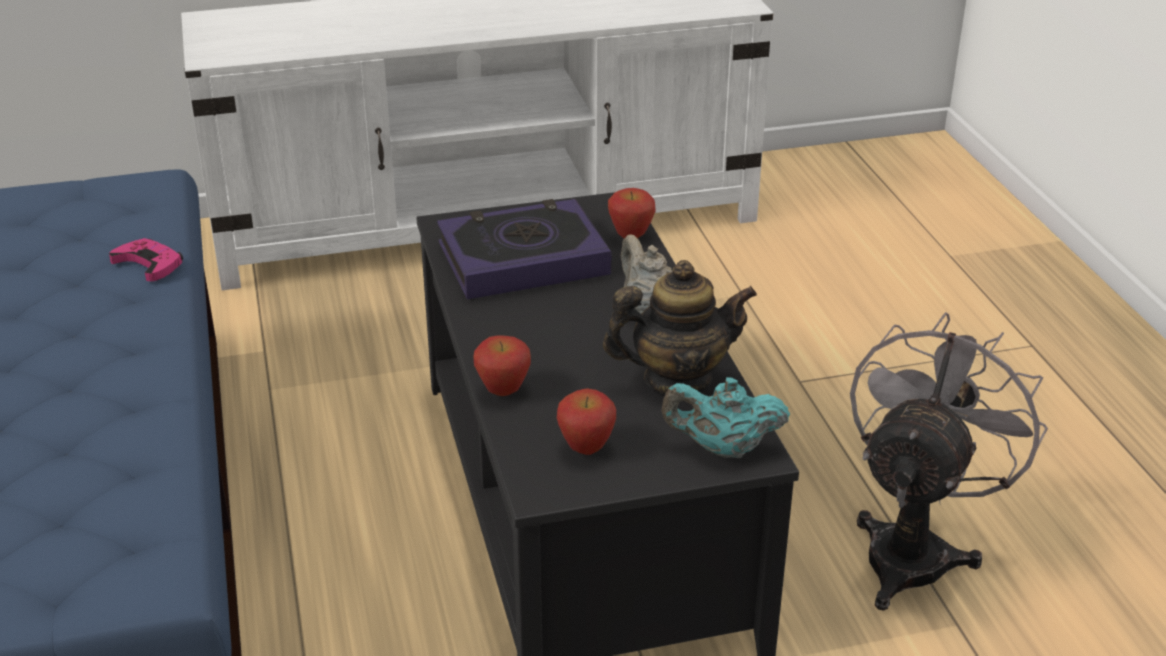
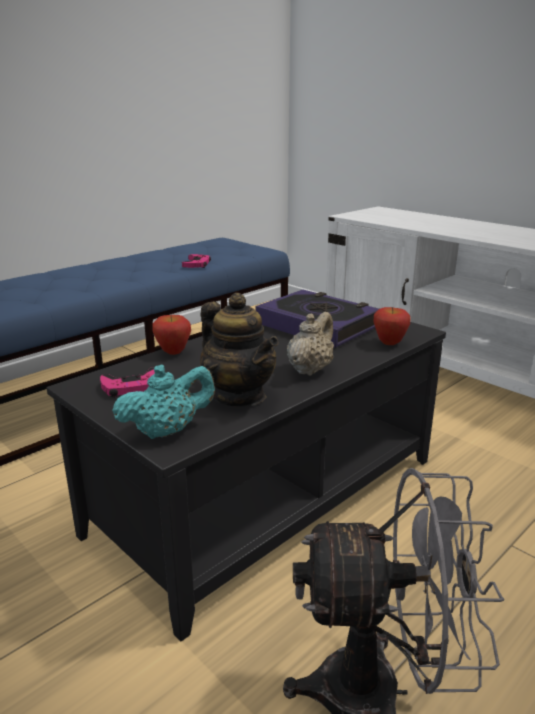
camera: 60 degrees right, 10 degrees down
(586, 449) = (132, 387): apple -> pink game controller
(723, 449) = (167, 431): turquoise teapot -> turquoise teapot turned 90 degrees clockwise

